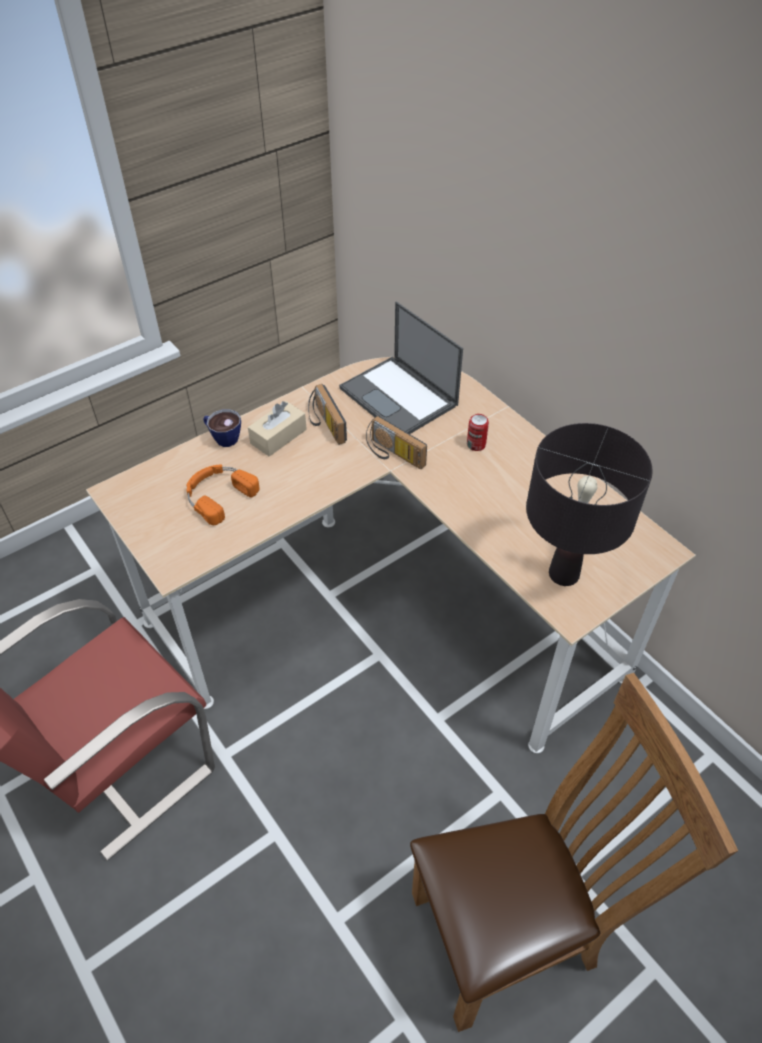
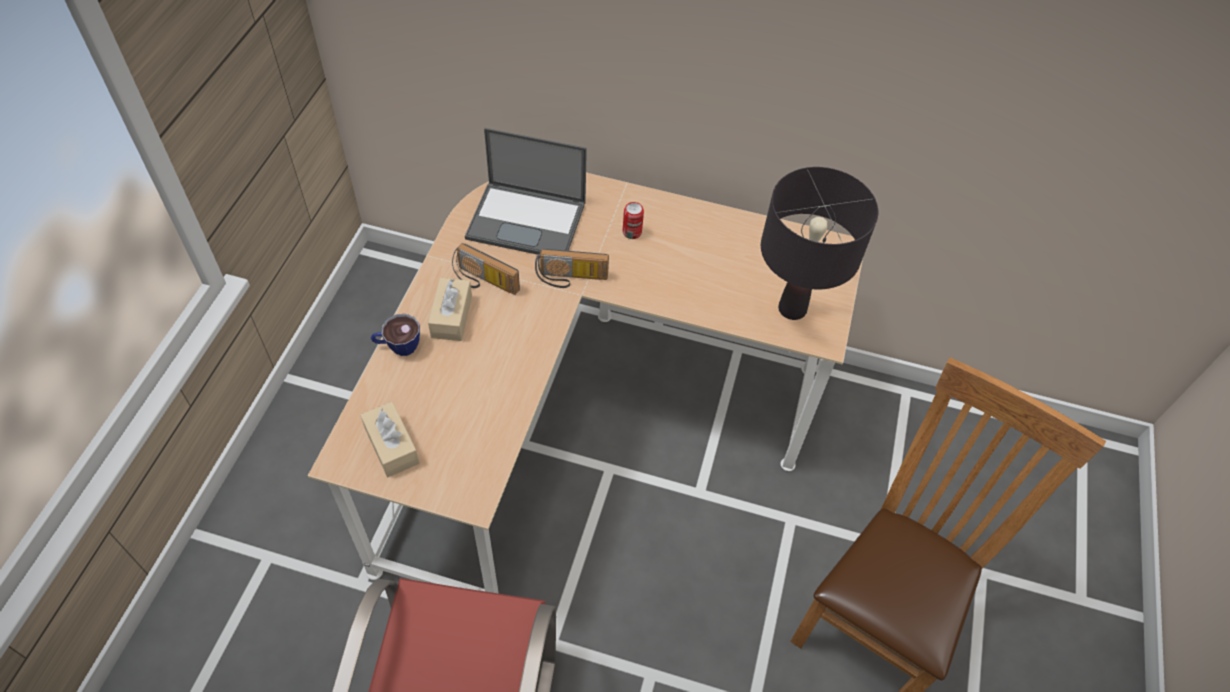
camera: 40 degrees left, 5 degrees up
(154, 501) = (392, 446): none -> beige tissue box
(218, 495) = (448, 404): orange headphones -> none

